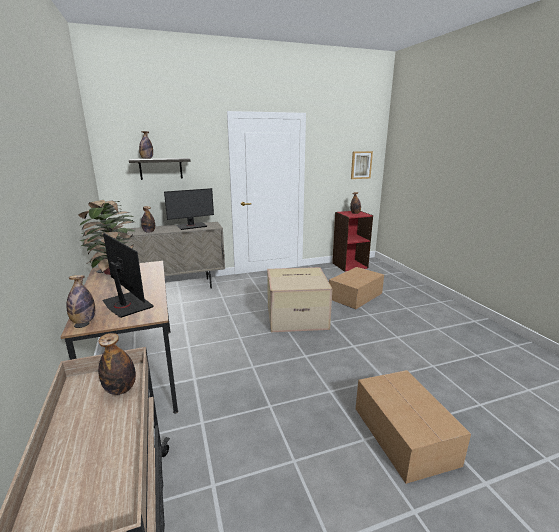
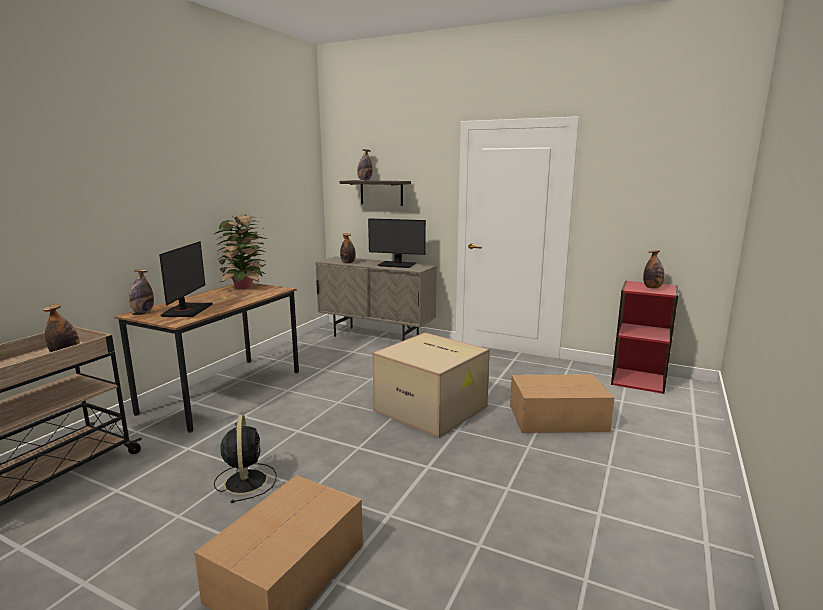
camera: 45 degrees right, 5 degrees down
(287, 412) = (246, 480): none -> black fan
(361, 165) = (688, 203): picture -> none

